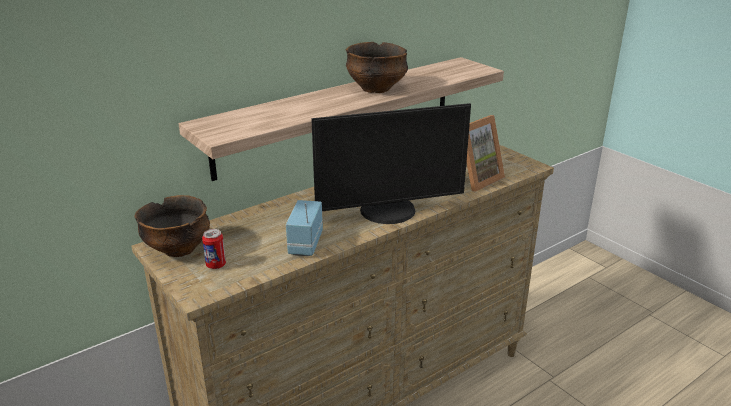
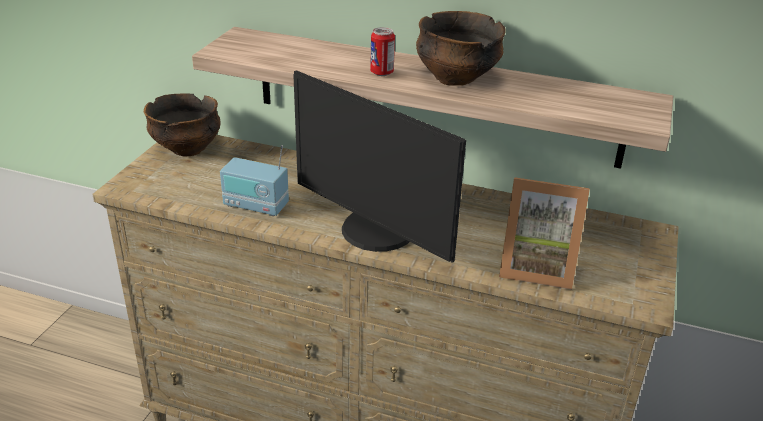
camera: 55 degrees right, 5 degrees up
(216, 265) = (176, 176): can -> can (382, 73)
(305, 244) = (256, 206): radio -> radio turned 135 degrees counterclockwise

